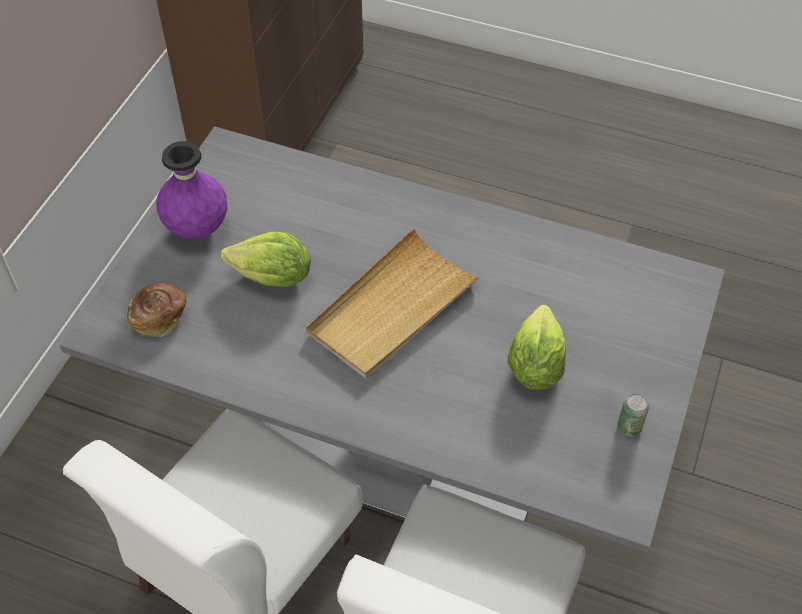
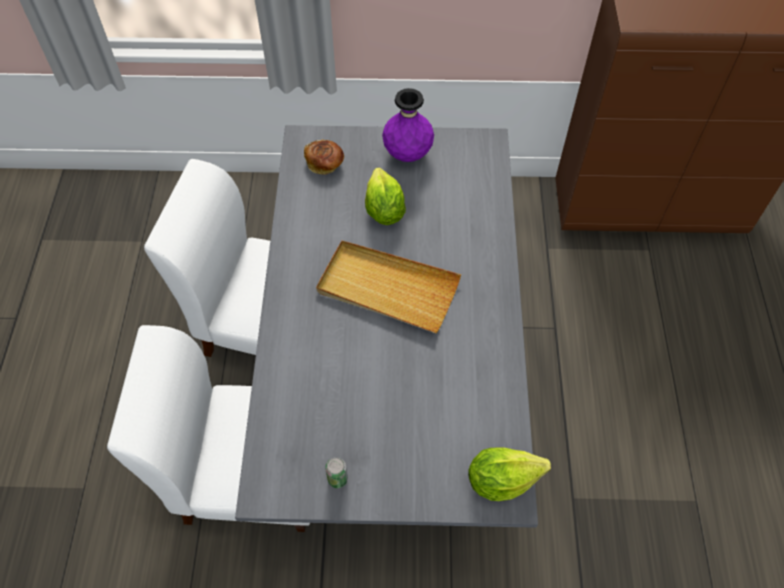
camera: 70 degrees right, 5 degrees up
(534, 366) = (371, 397): lettuce -> lettuce (501, 480)

